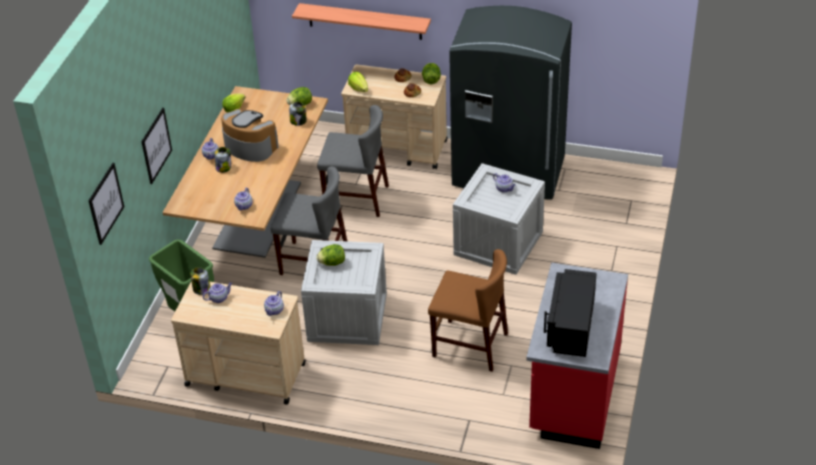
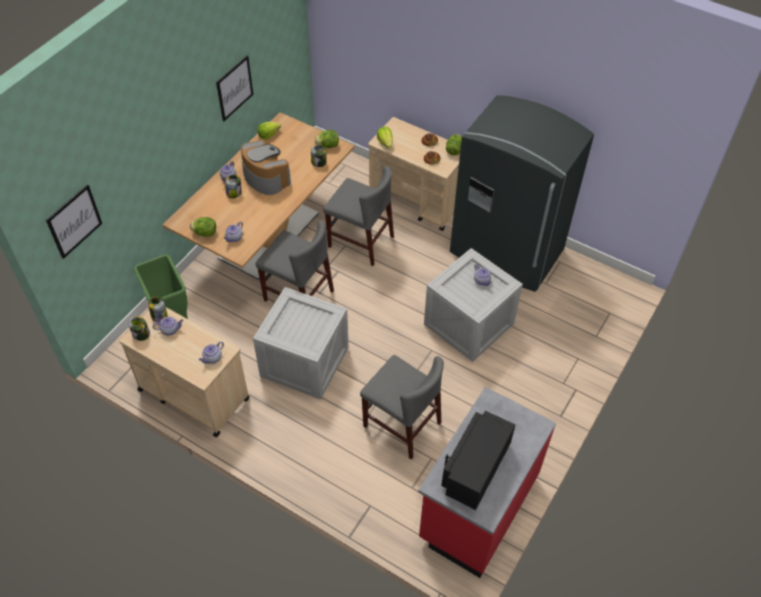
camera: 15 degrees right, 10 degrees up
(156, 145) = (157, 167): picture -> picture (234, 88)
(191, 309) = (141, 334): none -> jar
(332, 263) = (293, 316): lettuce -> lettuce (205, 233)
(365, 21) = (405, 81): shelf -> none
(470, 345) = (402, 424): brown chair -> grey chair

